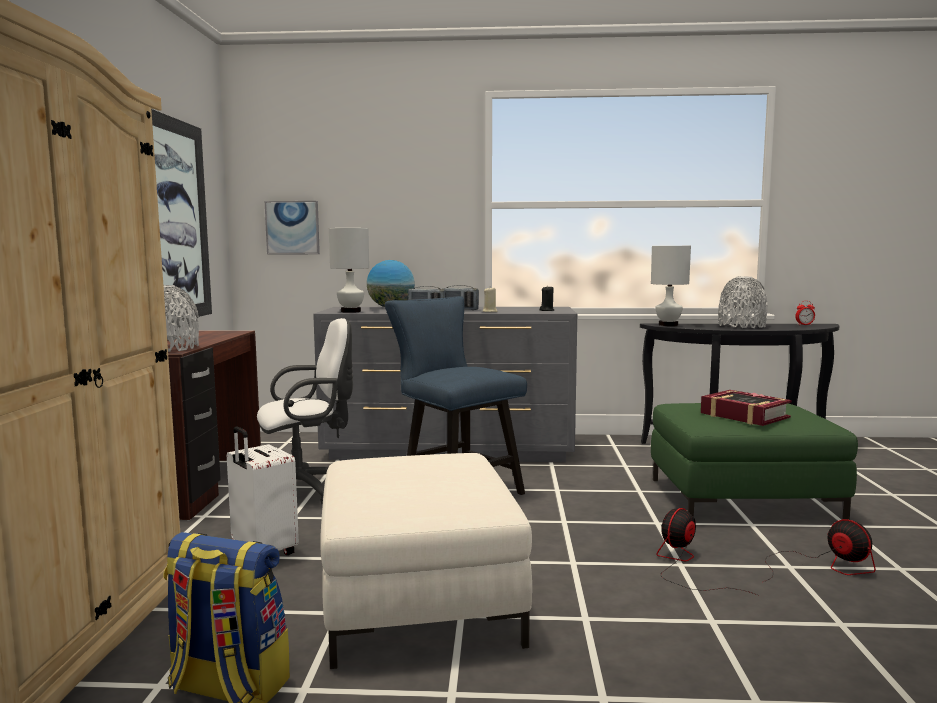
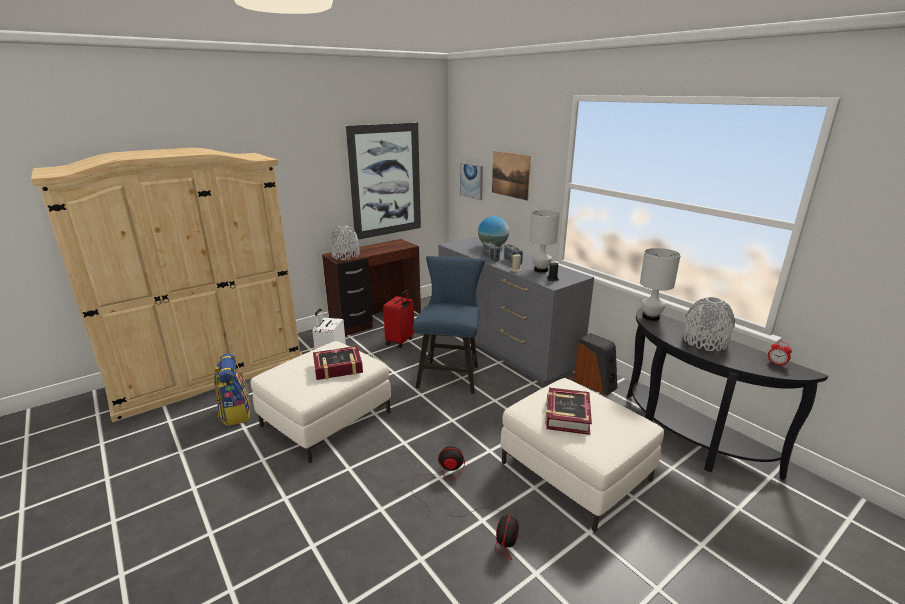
camera: 50 degrees right, 15 degrees up
(306, 491) = (400, 341): white office chair -> red suitcase
(351, 311) = (458, 247): white table lamp -> white table lamp (541, 270)
(380, 206) = (510, 175): none -> picture
(445, 470) = (338, 368): none -> book
(599, 445) = (595, 383): none -> speaker
(743, 500) = (575, 471): green ottoman -> white ottoman

